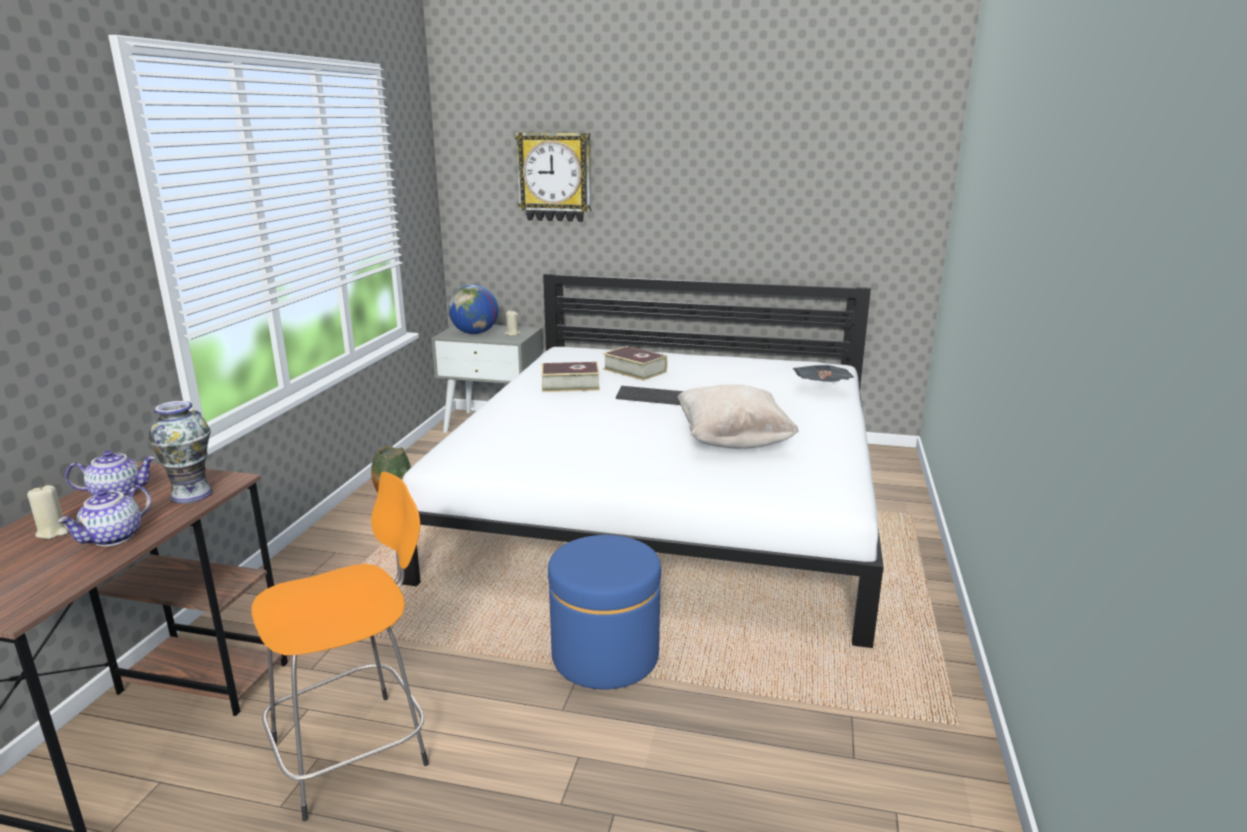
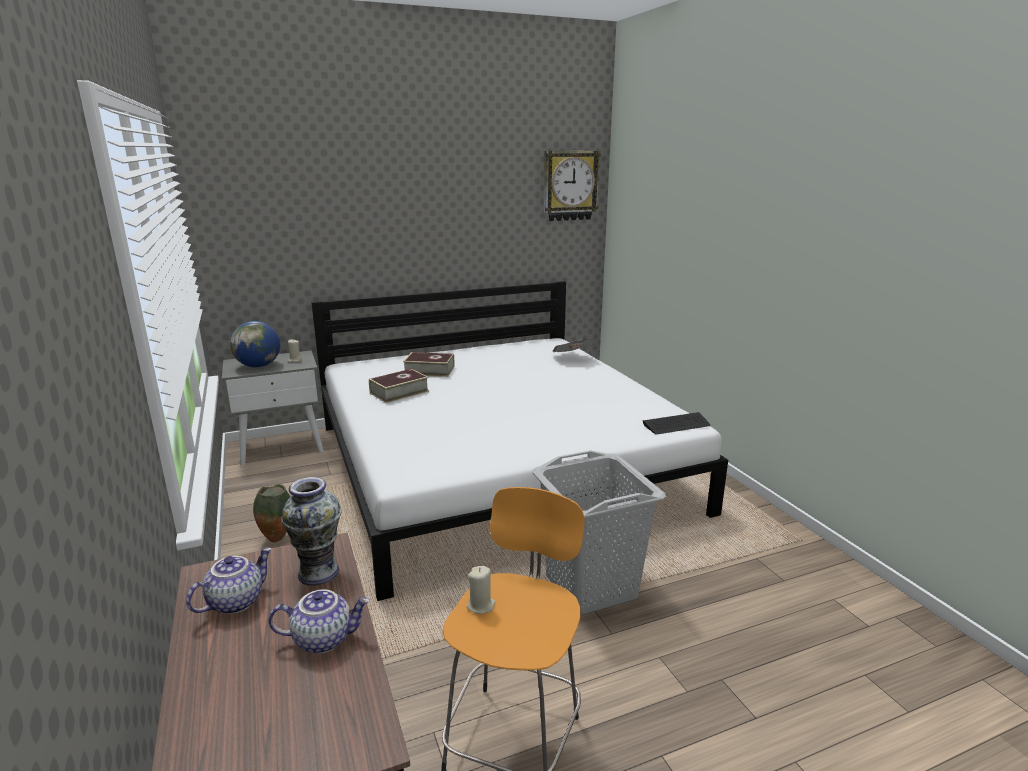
camera: 35 degrees left, 0 degrees up
(53, 532) = (242, 662): beige candle -> beige candle (481, 605)
(114, 538) = (324, 638): teapot -> teapot turned 90 degrees counterclockwise
(555, 177) = (313, 215): wall clock -> wall clock (570, 186)
(605, 656) = (591, 585): blue ottoman -> grey laundry basket
(651, 397) = (476, 387): keyboard -> keyboard (676, 425)
(732, 441) = (575, 405): beige pillow -> none

